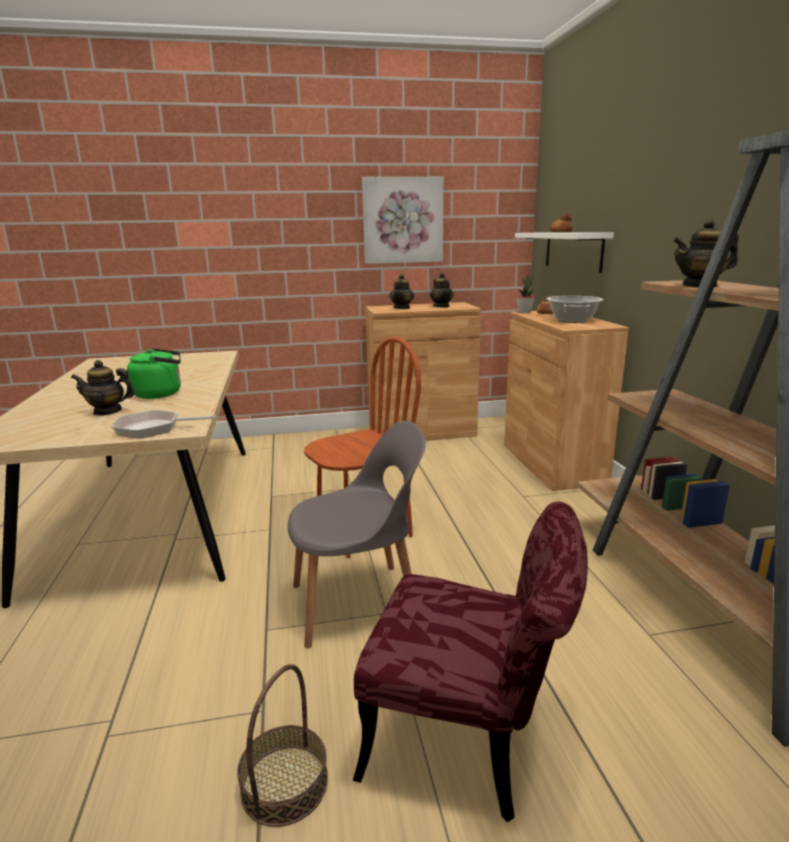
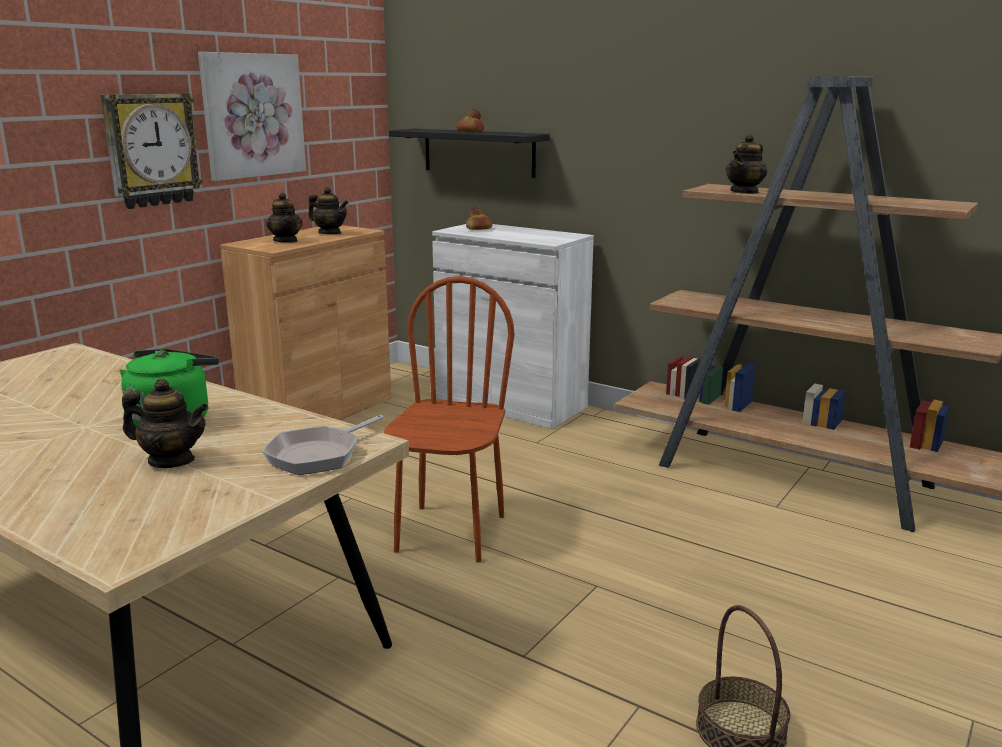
camera: 45 degrees left, 0 degrees up
(107, 411) = (171, 461): teapot -> teapot turned 120 degrees counterclockwise
(322, 241) = (151, 150): none -> wall clock
(359, 603) = (561, 591): grey chair -> none
(470, 740) = (791, 627): red chair -> none
(524, 312) = (450, 230): potted plant -> none
(552, 463) = (511, 403): brown cabinet -> white cabinet
(572, 320) = (526, 234): cooking pot -> none
(573, 250) = (478, 152): white shelf -> black shelf

